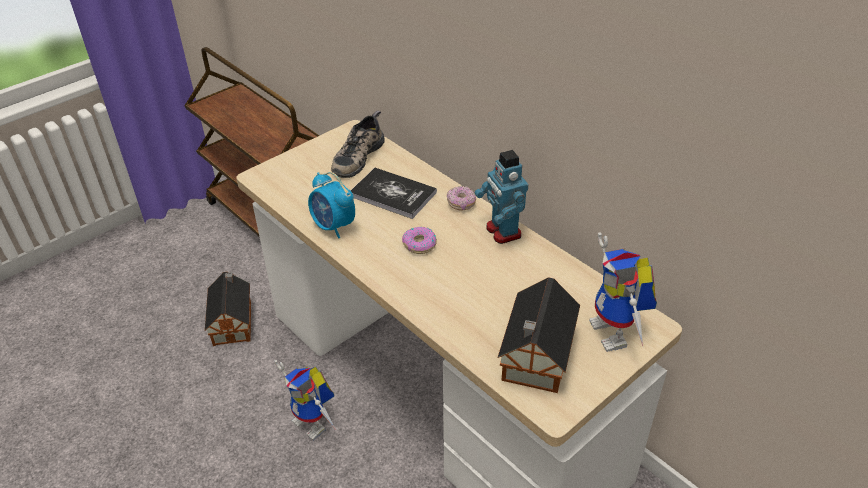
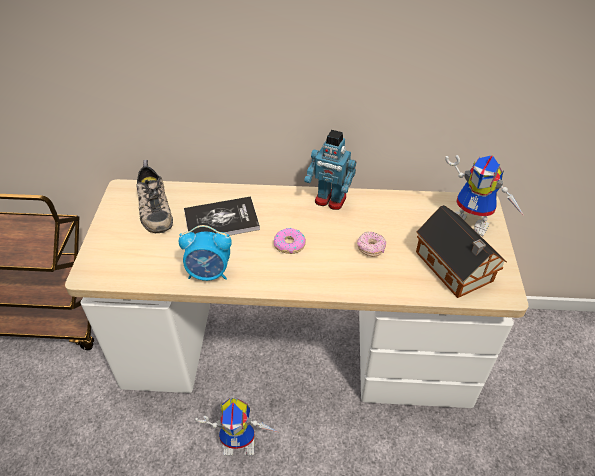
camera: 45 degrees left, 5 degrees up
(233, 321) = (85, 421): toy house -> none
(461, 204) = (278, 198): donut -> donut (370, 248)

